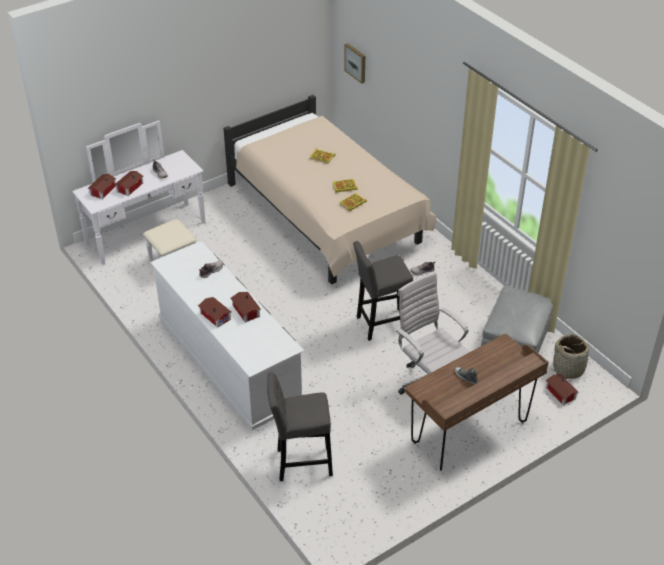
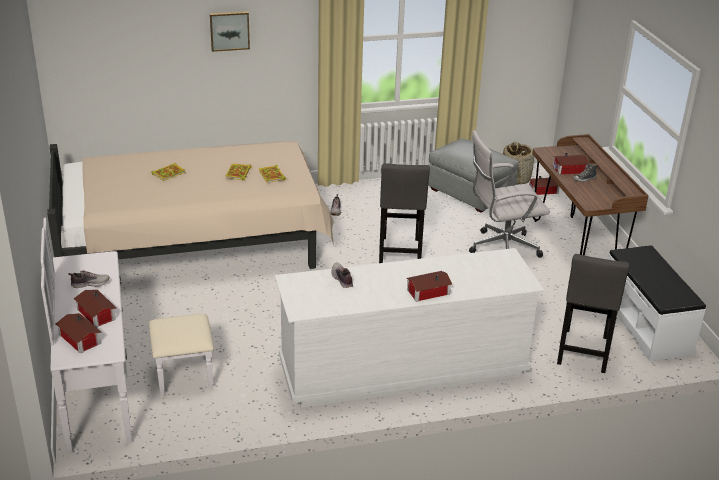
camera: 70 degrees left, 10 degrees down
(245, 311) = (432, 270): toy house -> toy house (571, 170)
(356, 62) = (98, 68): picture -> picture (229, 30)
(365, 501) = (646, 325): none -> white bench

